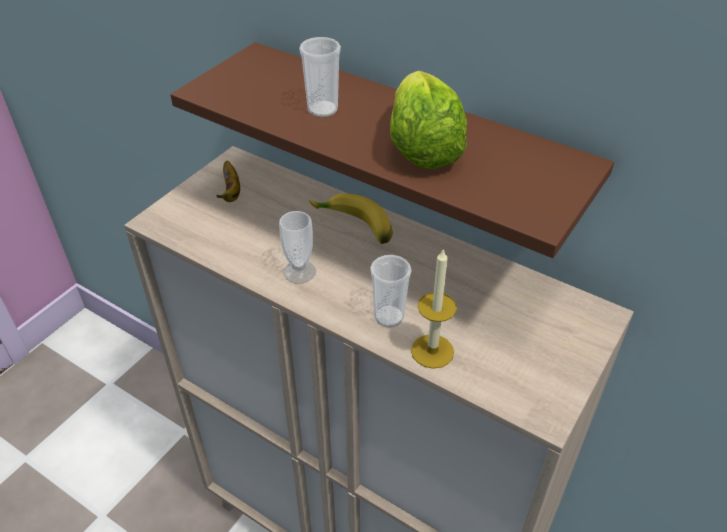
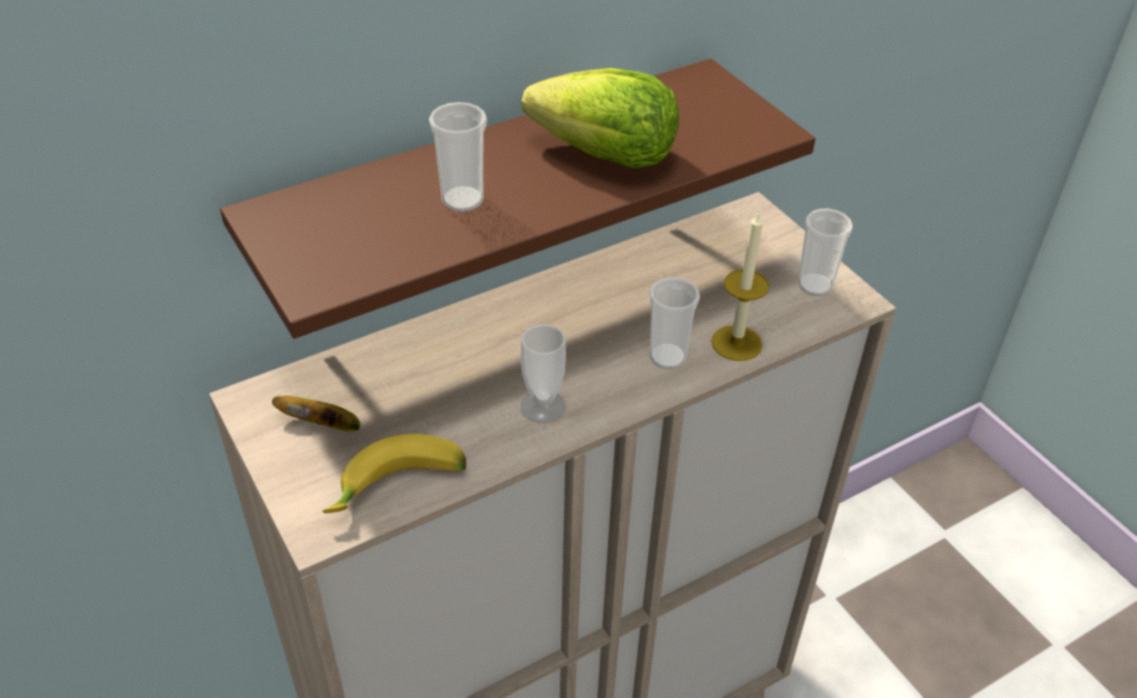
camera: 65 degrees left, 0 degrees up
(353, 227) = (495, 332): banana -> banana (399, 488)
(542, 381) = (815, 285): none -> cup

